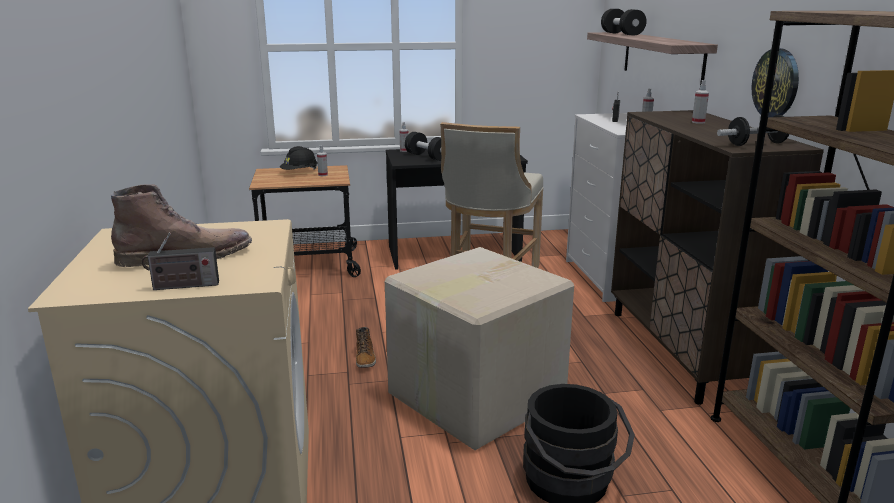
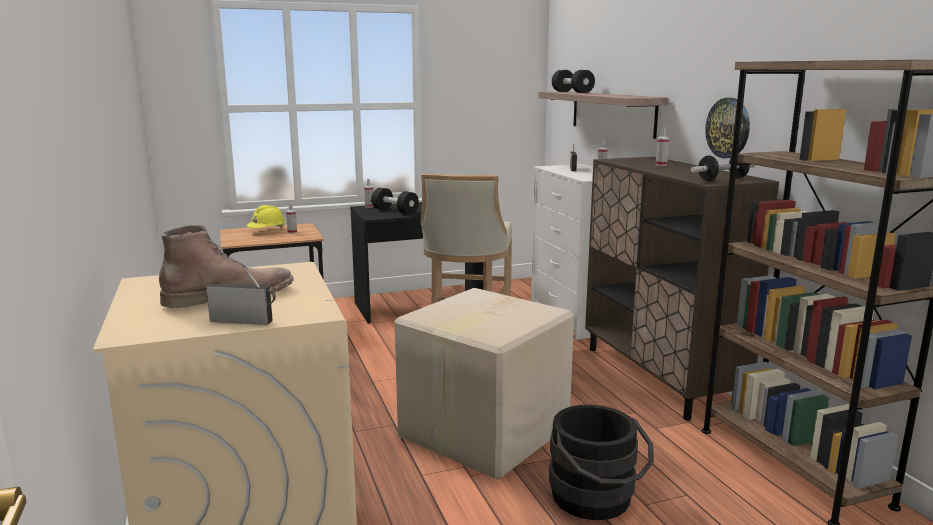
camera: 10 degrees left, 5 degrees down
(183, 286) = (244, 321): radio -> radio turned 150 degrees counterclockwise
(299, 172) = (267, 231): black hard hat -> yellow hard hat
(365, 358) = (364, 407): boot -> none

